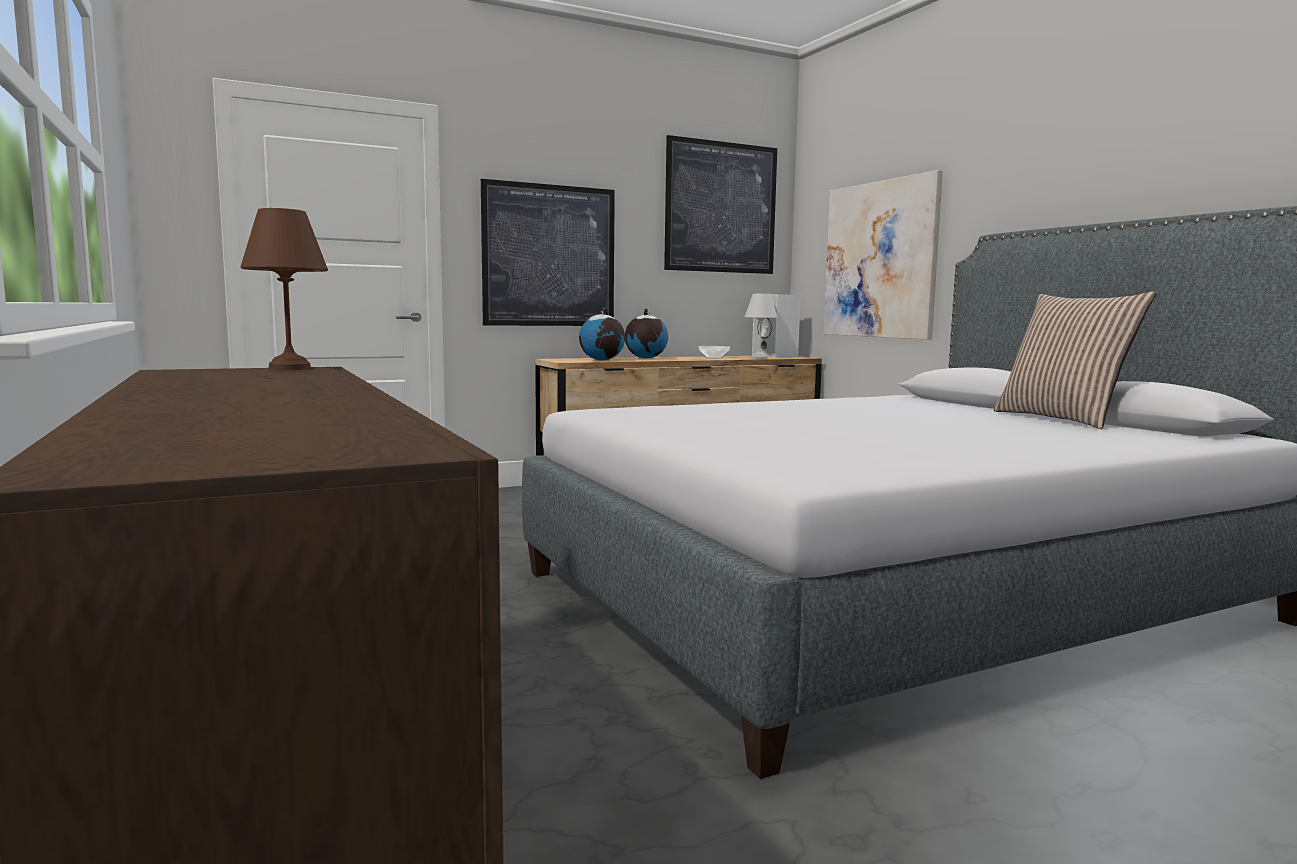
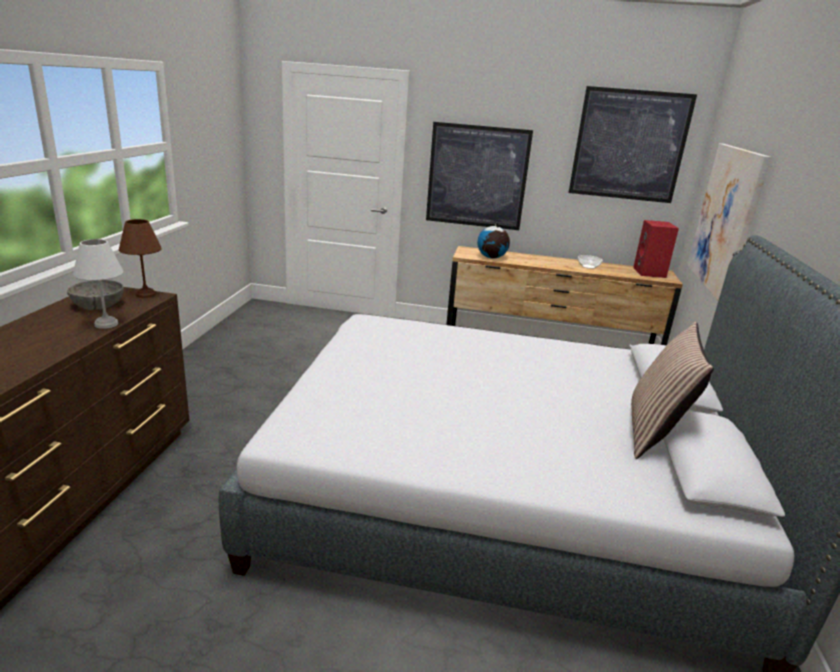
camera: 35 degrees right, 15 degrees up
(239, 376) = (98, 305): none -> grey bowl
(645, 358) = (533, 258): globe -> none
(759, 358) = (623, 274): white table lamp -> white table lamp (105, 324)
(776, 356) = (650, 273): white speaker -> red speaker

